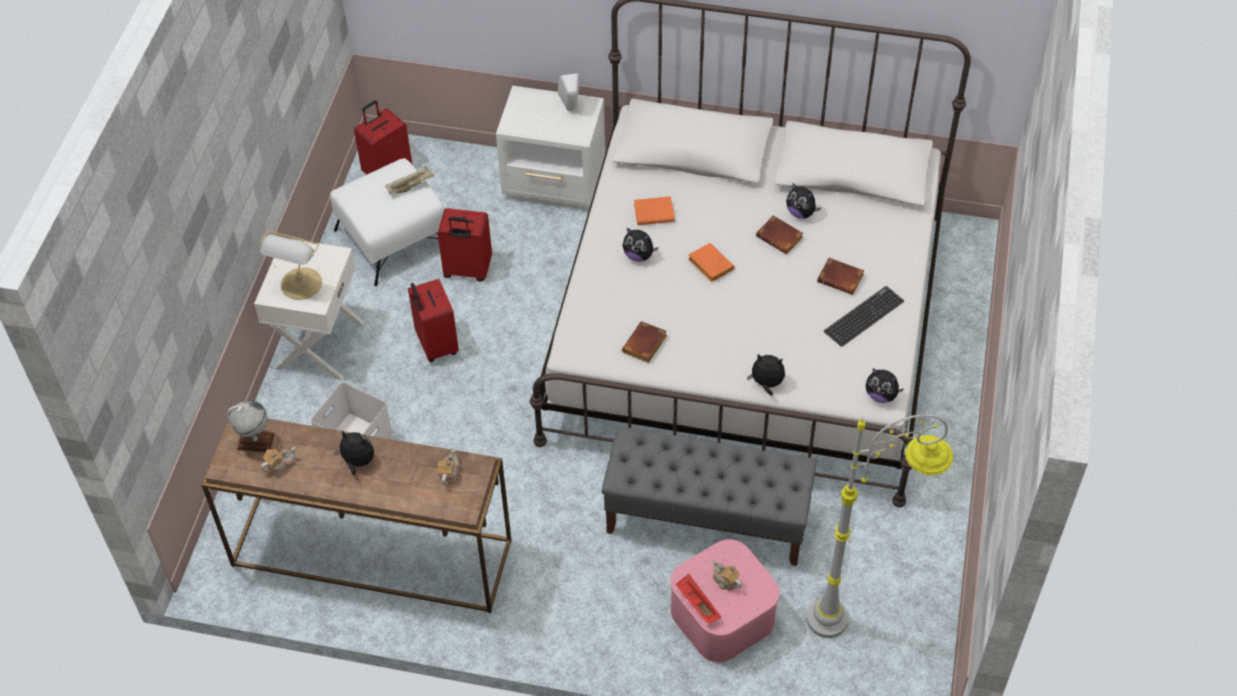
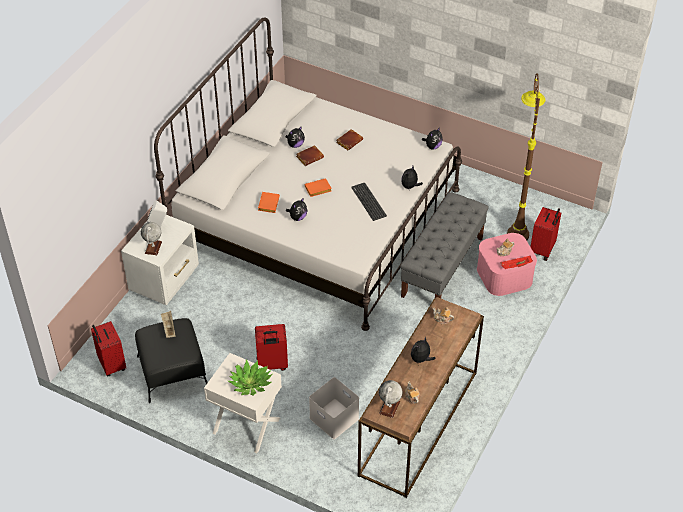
camera: 75 degrees left, 5 degrees down
(300, 285) = (250, 383): table lamp -> potted plant
(394, 239) = (173, 371): white ottoman -> black ottoman
(467, 270) = (217, 338): red suitcase -> red suitcase (543, 250)
(529, 116) = (153, 247): none -> globe
(645, 346) = (366, 229): brown book -> none
(861, 613) = (517, 221): grey floor lamp -> brown floor lamp
(864, 316) = (378, 139): keyboard -> keyboard (368, 202)

